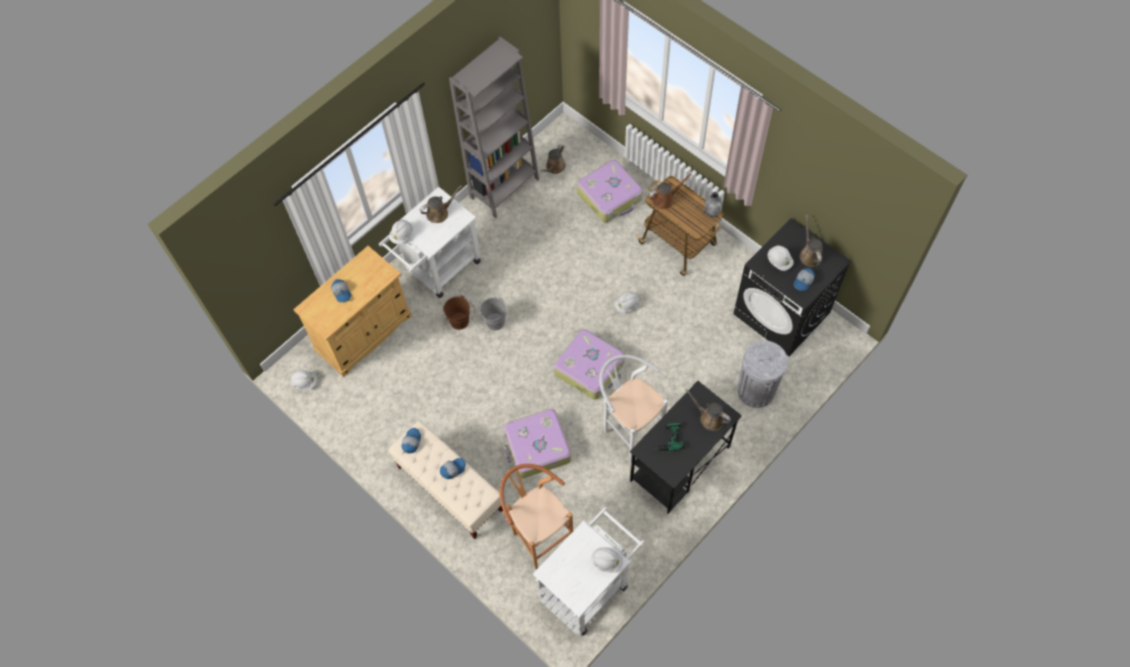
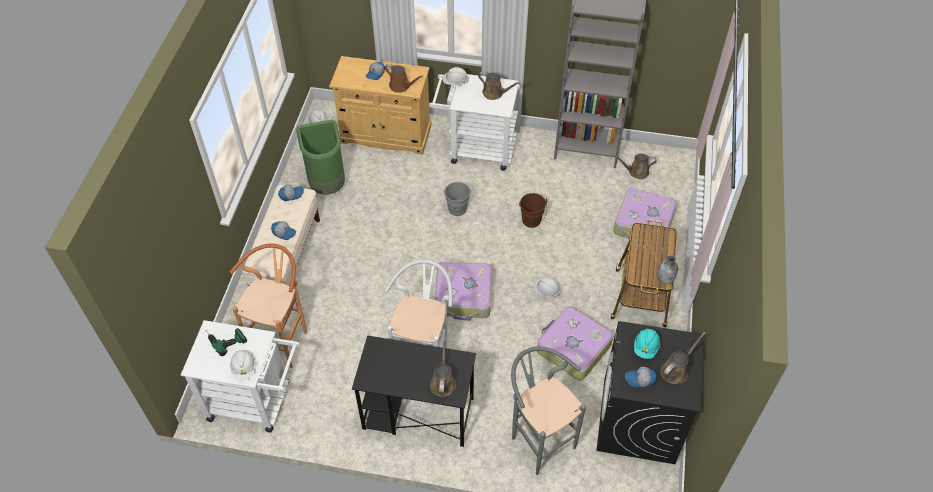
camera: 55 degrees right, 10 degrees down
(387, 412) = (327, 184): none -> green trash can
(461, 322) = (440, 187): brown bucket -> brown bucket (531, 222)
(537, 447) = (362, 297): suitcase -> suitcase (572, 348)
(665, 199) = (646, 237): brown watering can -> brown watering can (401, 86)
(665, 438) = (397, 357): power drill -> power drill (225, 338)
(755, 390) = (538, 439): grey trash can -> grey stool
(779, 261) = (646, 347): white hard hat -> turquoise hard hat

